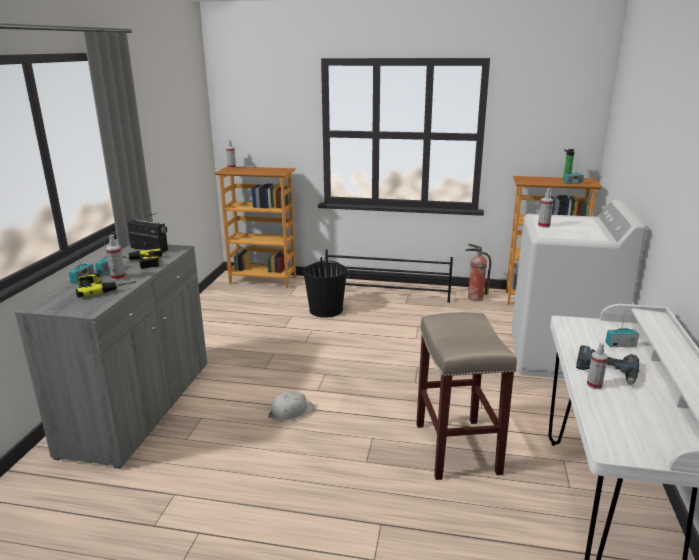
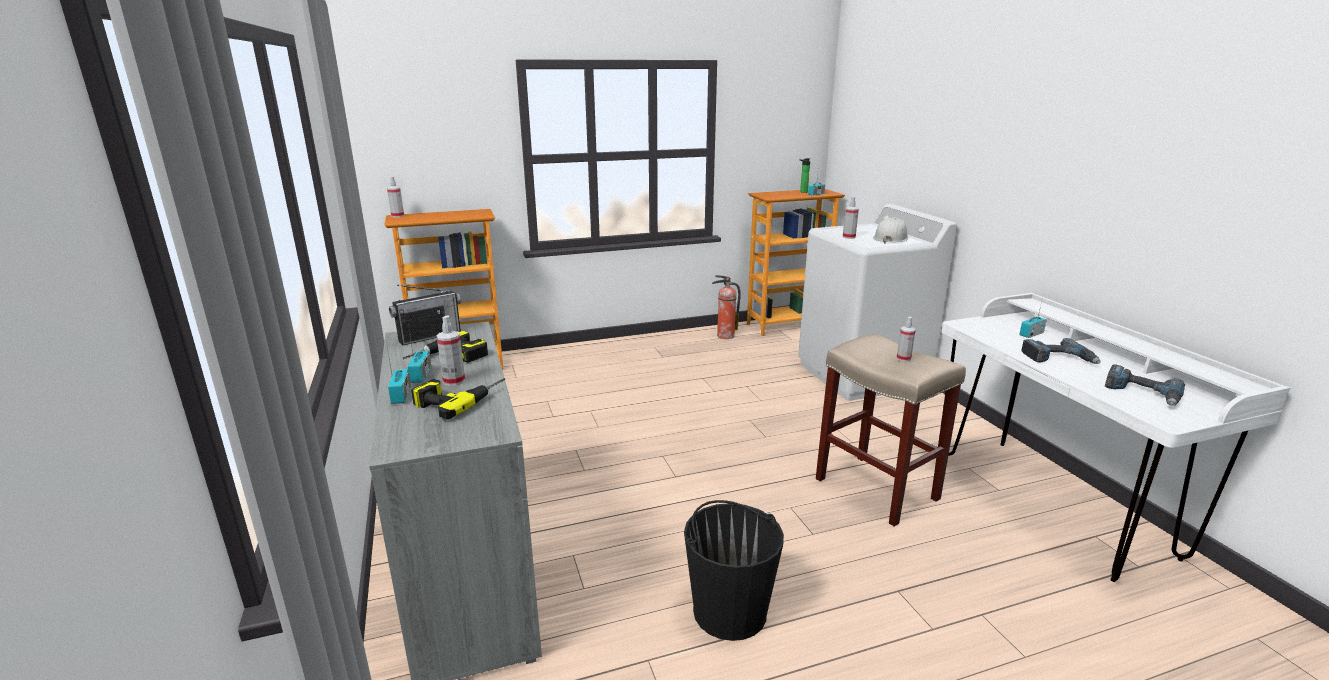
camera: 30 degrees left, 0 degrees up
(149, 249) = (429, 336): radio -> radio turned 150 degrees clockwise
(290, 411) = (673, 509): white hard hat -> white hard hat (890, 238)
(326, 310) = (581, 384): black bucket -> black bucket (729, 611)
(386, 293) = (628, 350): black shoe rack -> none
(594, 385) = (1070, 372): spray bottle -> spray bottle (903, 358)
(634, 421) = (1142, 393): none -> power drill

